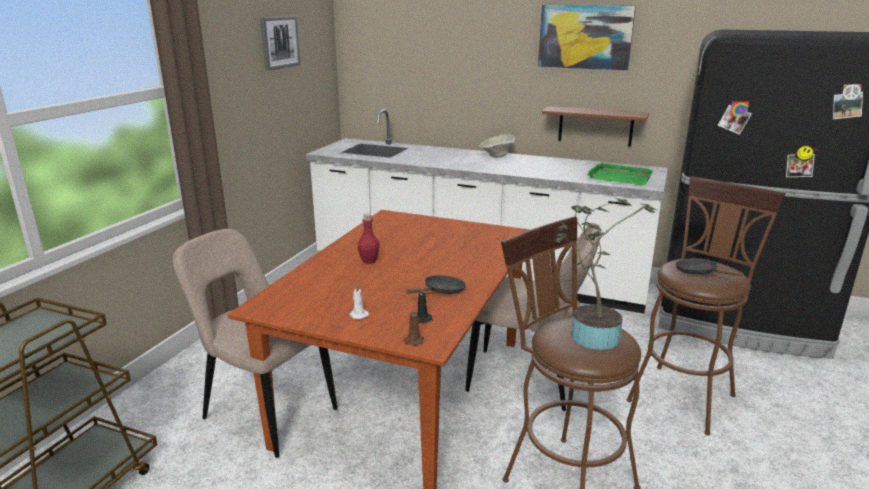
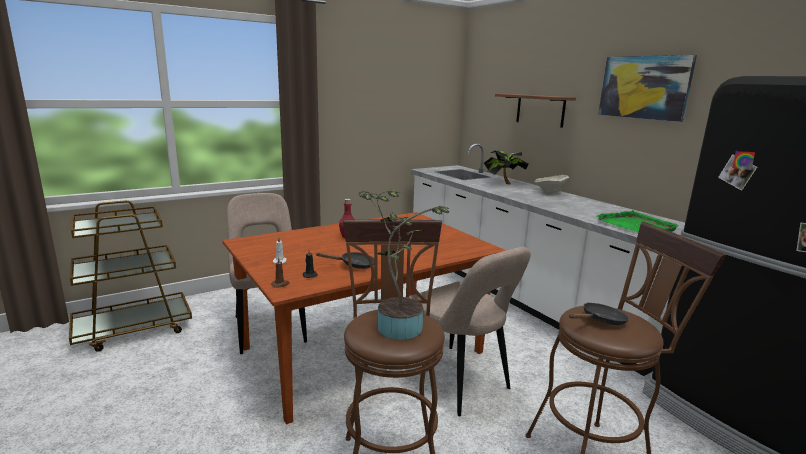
camera: 35 degrees right, 5 degrees down
(279, 42) = (400, 84): picture -> none
(436, 154) = (503, 183): none -> potted plant
(595, 126) = (646, 176): brown shelf -> brown shelf (540, 110)
(699, 273) = (600, 321): black frying pan -> black frying pan turned 60 degrees clockwise

